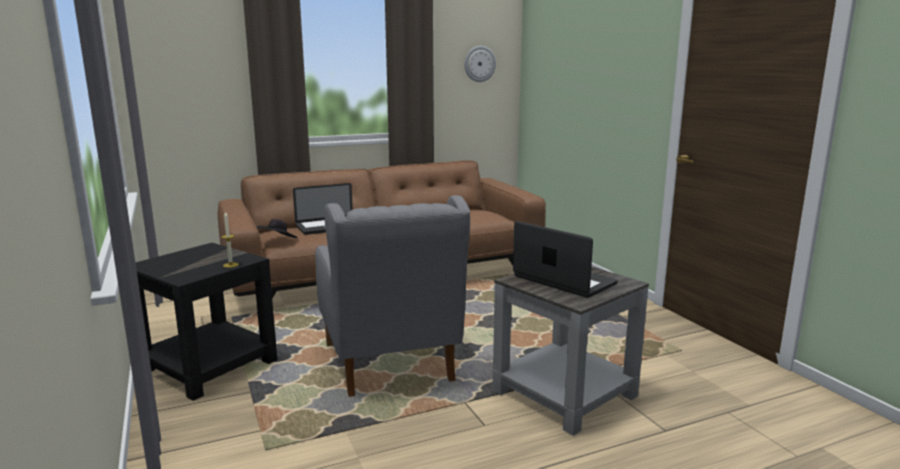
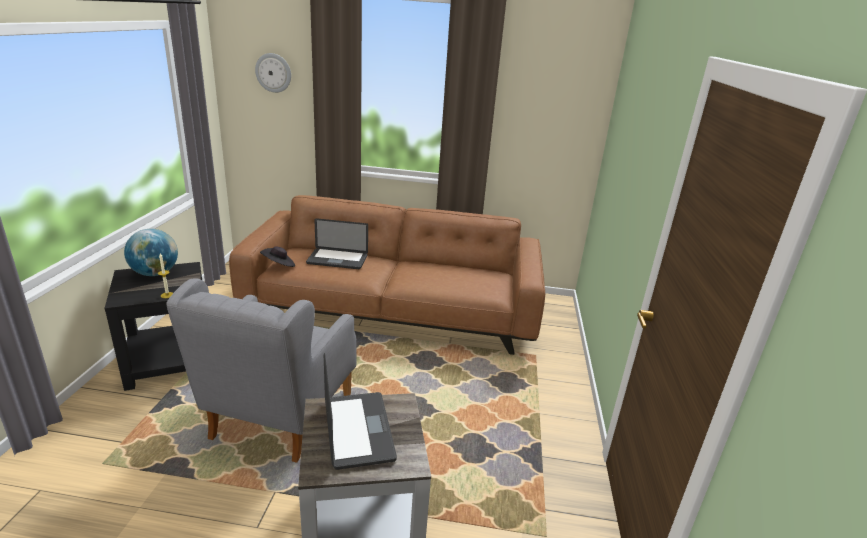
camera: 30 degrees right, 10 degrees up
(180, 257) = (155, 273): none -> globe
(479, 64) = (555, 116): wall clock -> wall clock (273, 73)

